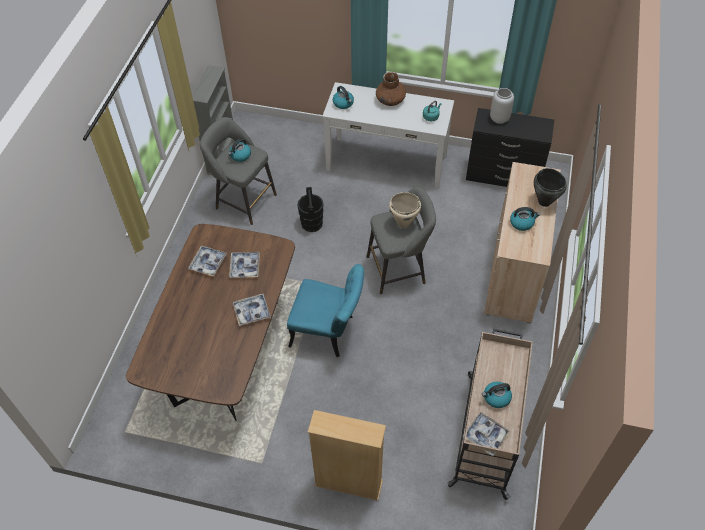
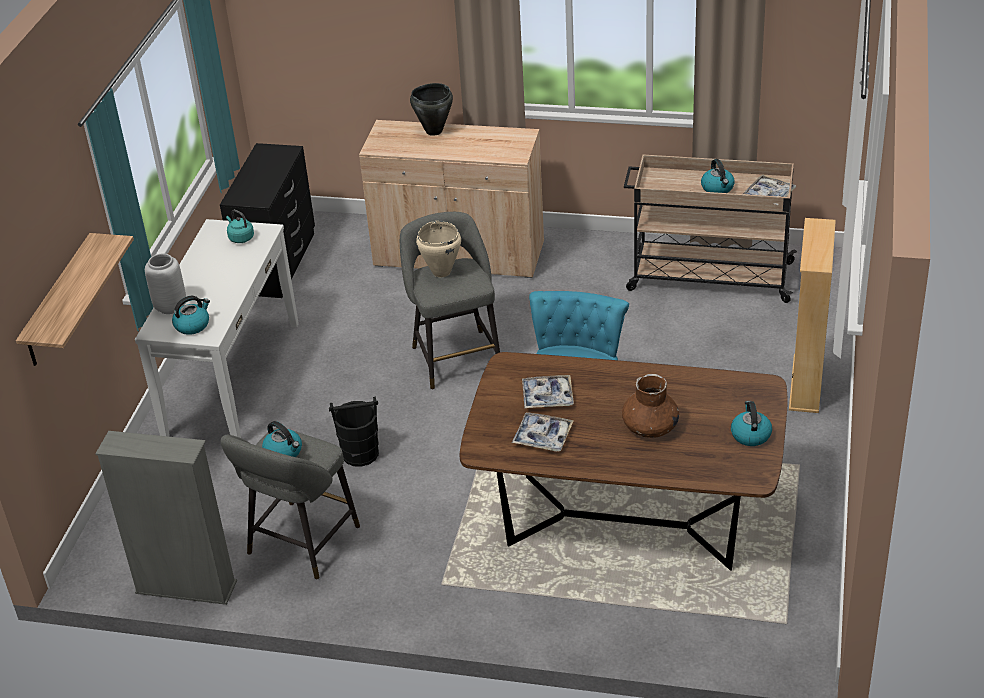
camera: 90 degrees left, 15 degrees down
(252, 312) = (630, 380): tray -> none
(298, 22) = (59, 302): none -> shelf
(390, 100) = (193, 278): brown vase -> brown vase (650, 427)
(499, 118) = (247, 186): grey vase -> grey vase (170, 307)
(522, 223) = (470, 147): kettle -> kettle (750, 434)

